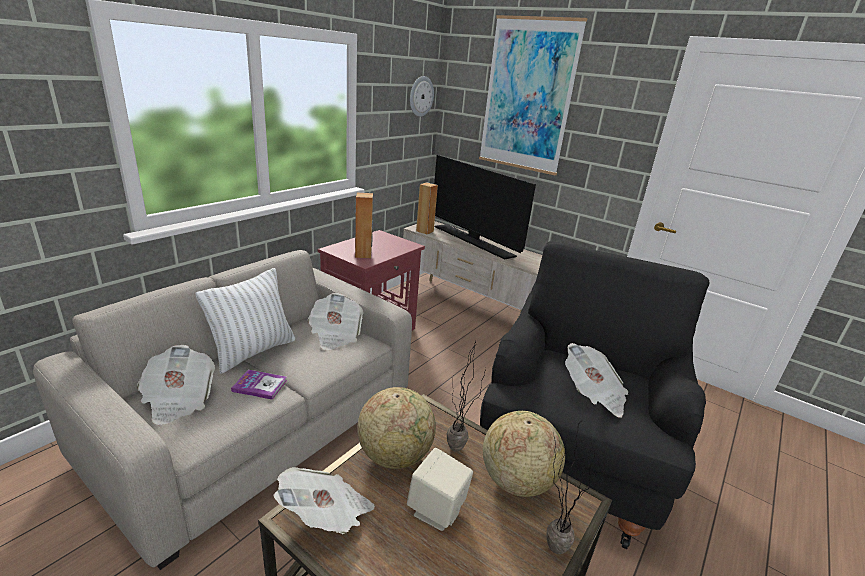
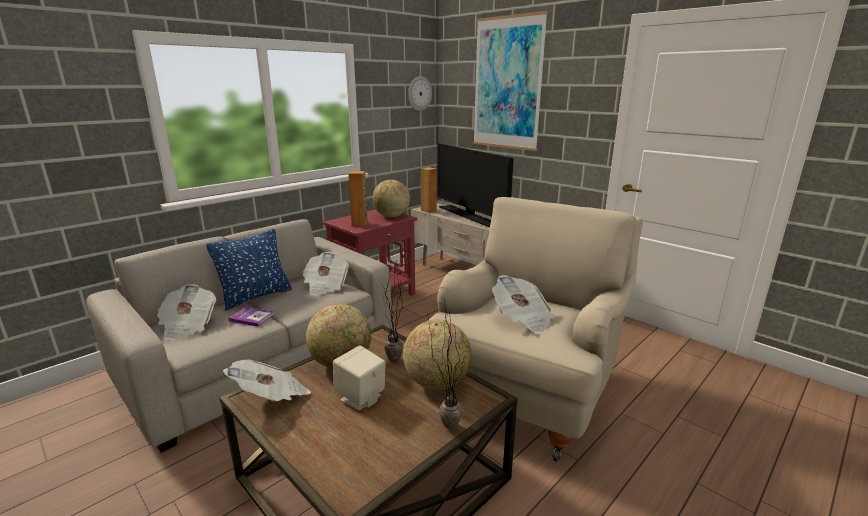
camera: 10 degrees right, 5 degrees down
(253, 351) = (256, 297): white pillow -> blue pillow
(395, 243) = (391, 216): none -> globe
(570, 451) = (530, 388): black armchair -> beige armchair

